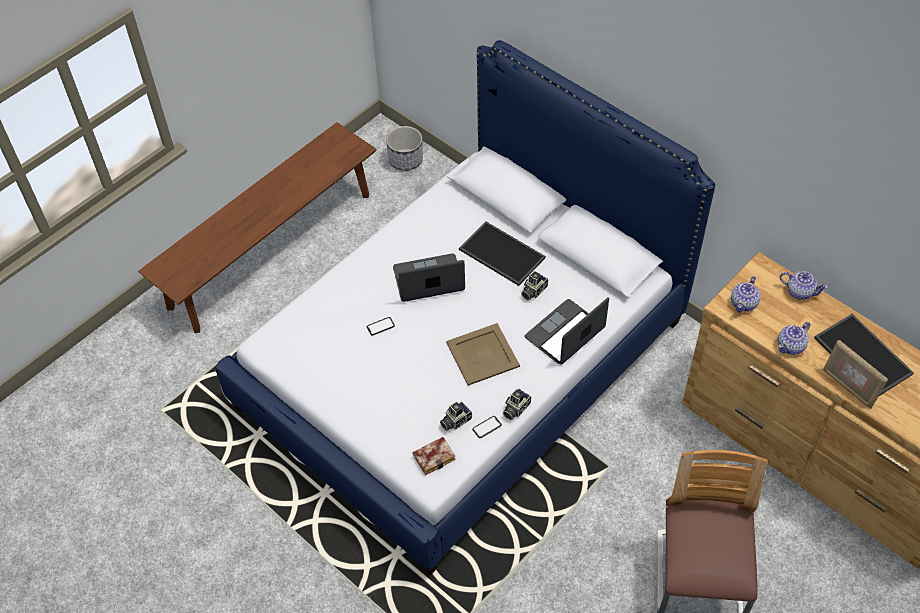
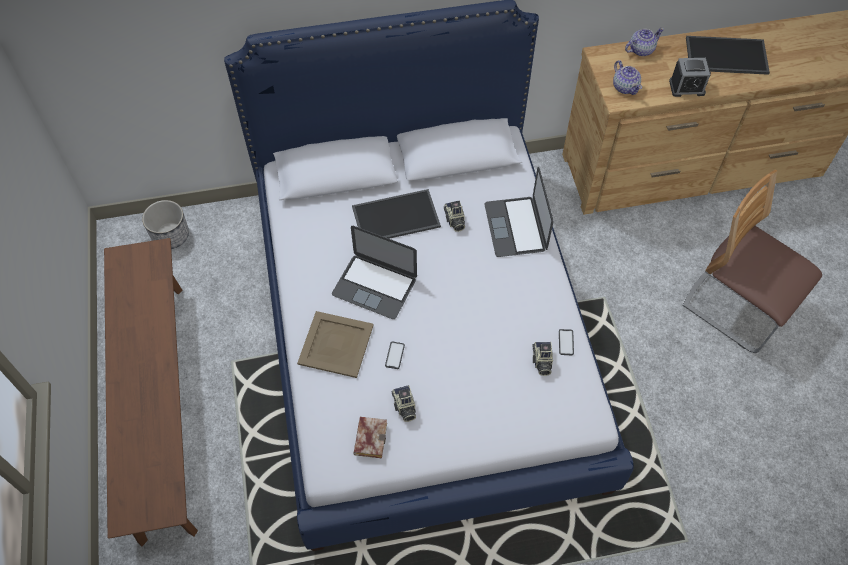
camera: 55 degrees left, 5 degrees up
(428, 279) = (374, 286): laptop -> laptop turned 90 degrees counterclockwise
(435, 456) = (566, 400): book -> book (369, 437)
(482, 354) = (489, 298): beige tray -> beige tray (335, 345)
(515, 408) = (563, 310): camera -> camera (404, 407)
(791, 346) = (687, 87): teapot -> alarm clock
(848, 387) = (748, 81): picture frame -> none

